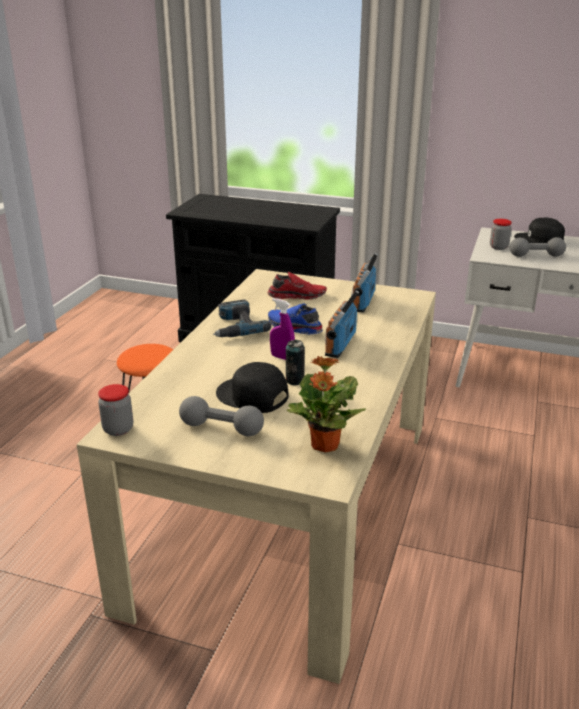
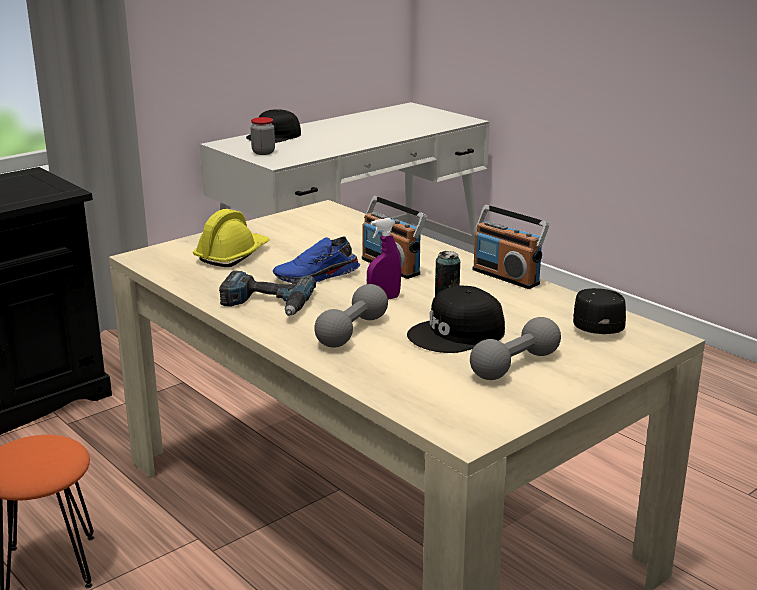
camera: 60 degrees left, 5 degrees down
(118, 429) = (457, 427): jar -> none
(297, 295) = (232, 255): red shoe -> yellow hard hat
(324, 445) = (596, 324): potted plant -> black cap
(362, 302) = (303, 232): radio -> radio (506, 276)
(536, 256) = (308, 148): grey dumbbell -> grey dumbbell (352, 331)

